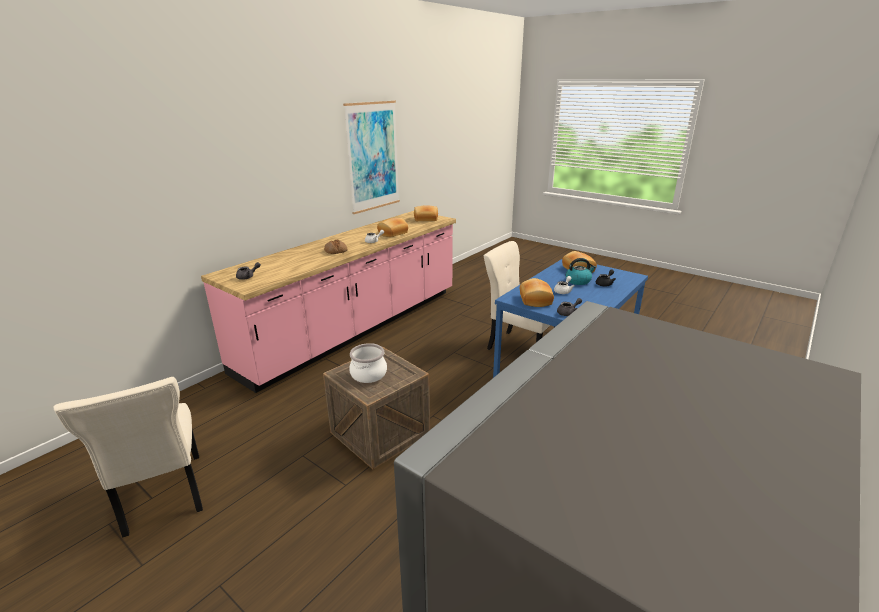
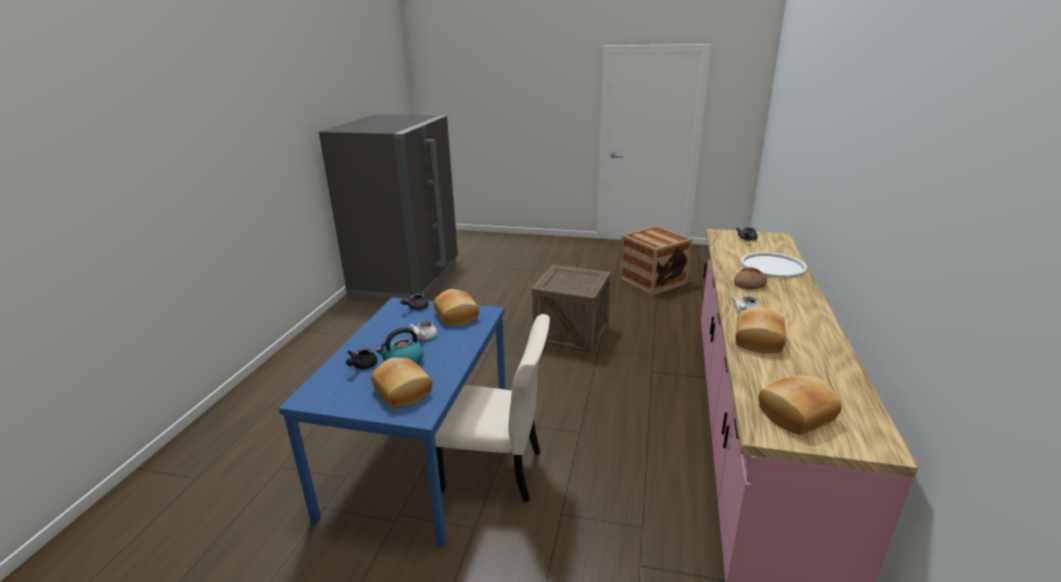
camera: 155 degrees right, 0 degrees up
(163, 496) = (652, 281): beige chair -> crate
(292, 257) = (772, 265): none -> white tray
(369, 374) = (576, 278): cooking pot -> none
(373, 157) = (922, 242): picture -> none

